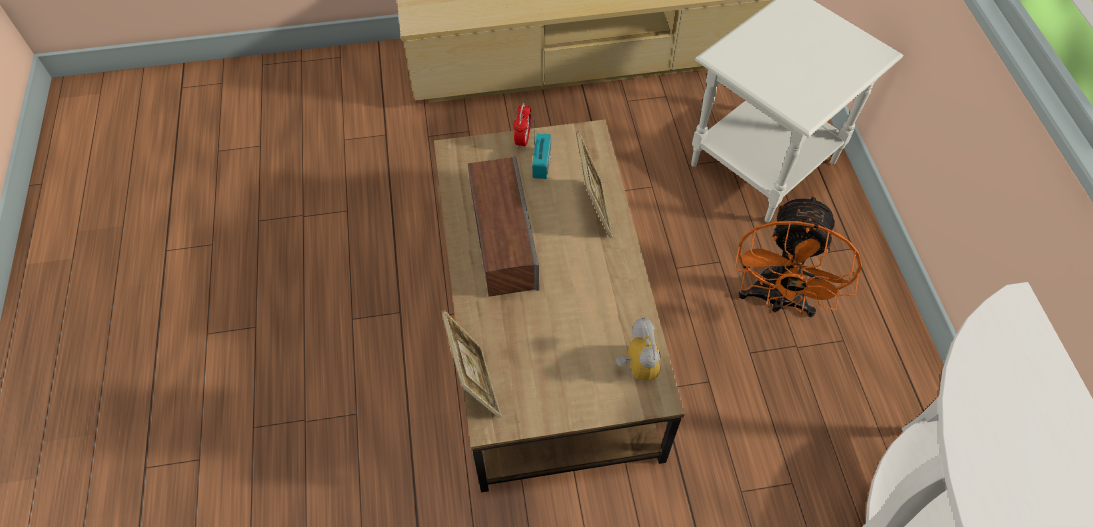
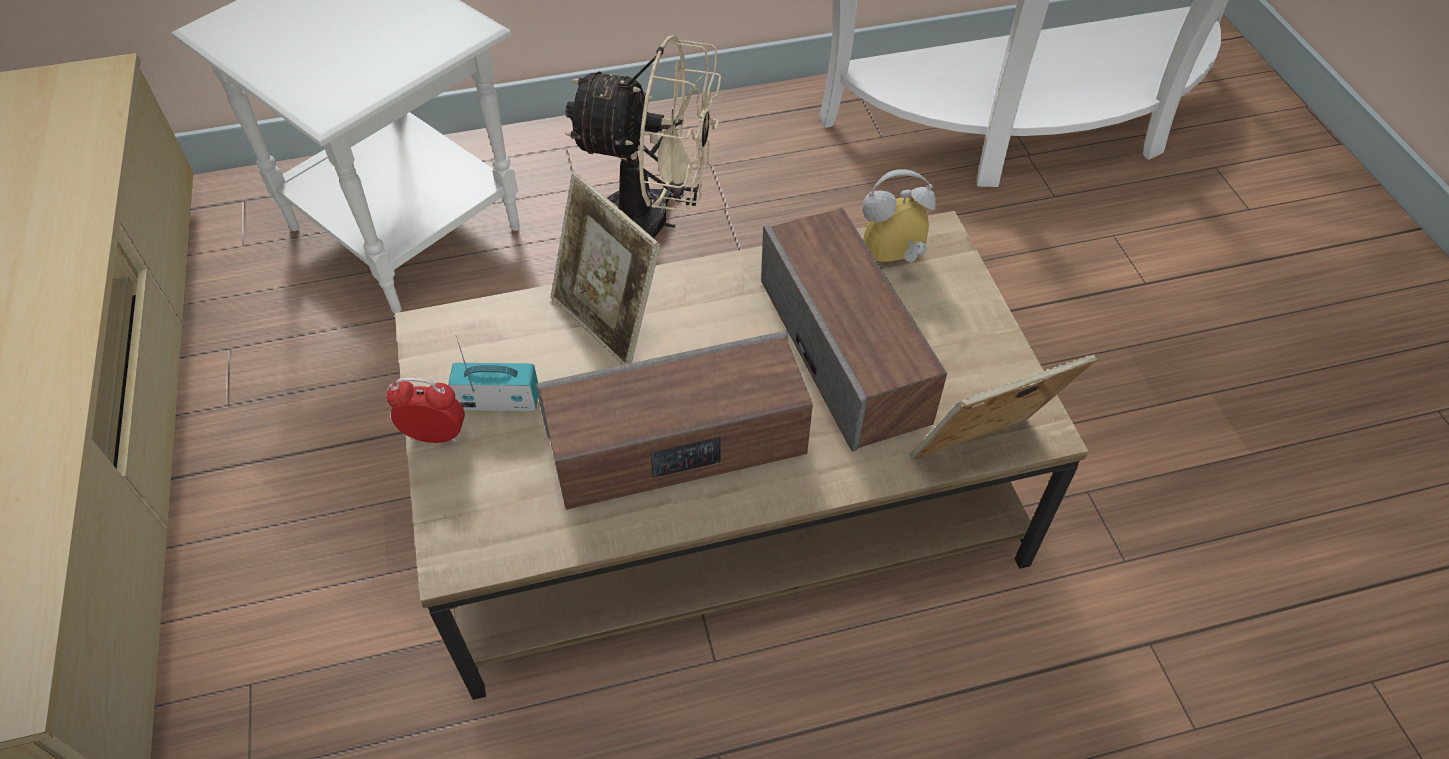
camera: 95 degrees left, 5 degrees down
(561, 325) = (844, 349): none -> speaker
(592, 210) = (608, 321): picture frame -> picture frame turned 120 degrees counterclockwise
(776, 300) = (655, 224): orange fan -> beige fan

